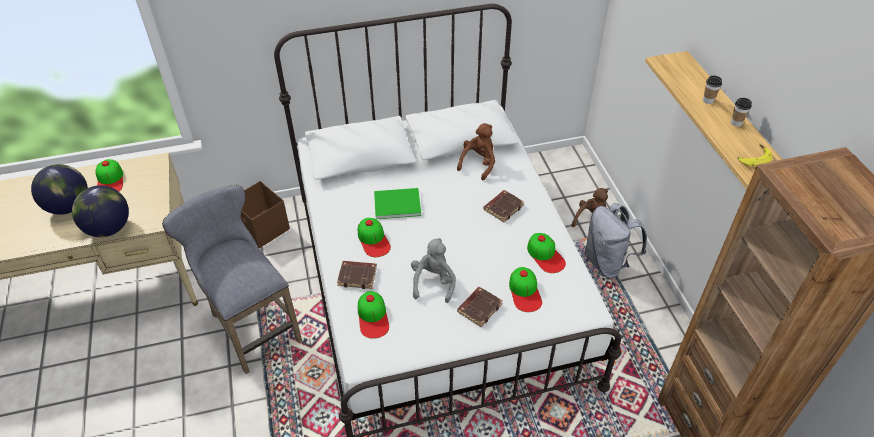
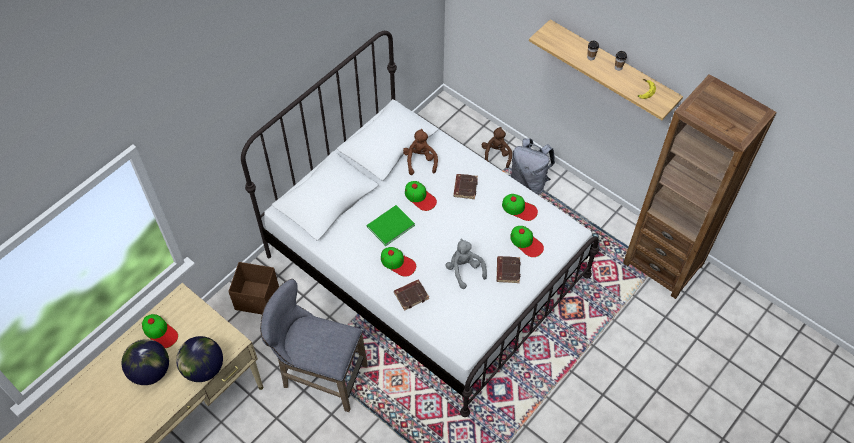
camera: 35 degrees left, 10 degrees up
(373, 317) = (446, 317): cap -> cap (420, 197)

